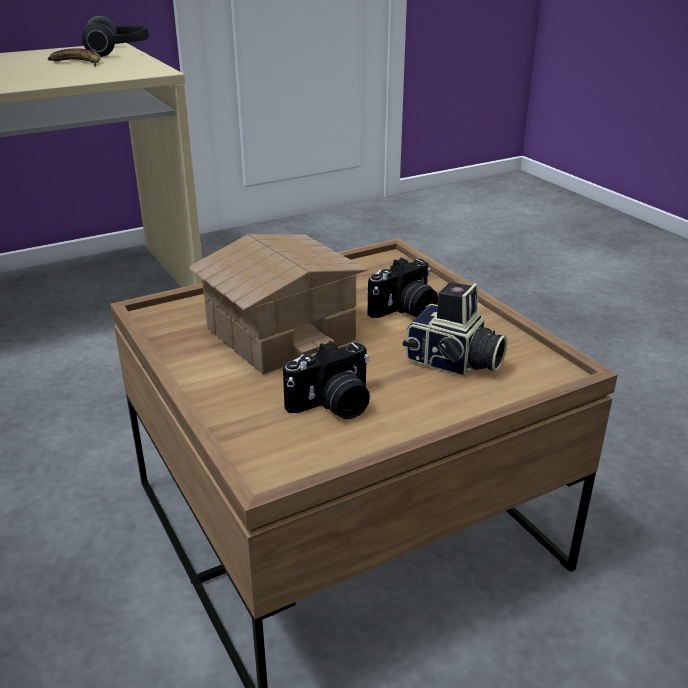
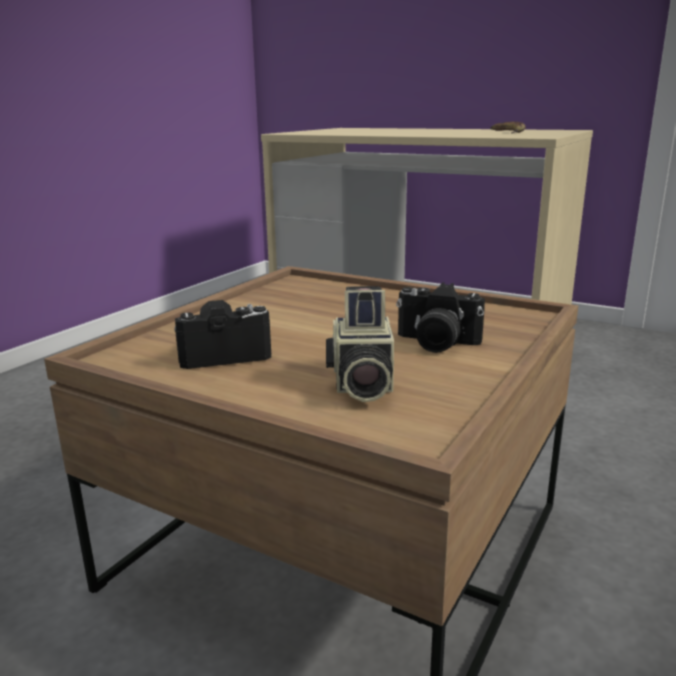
camera: 60 degrees right, 10 degrees down
(118, 51) = (563, 131): headphones -> none
(283, 333) = (322, 315): toy house -> none
(333, 406) = (224, 356): camera -> camera turned 135 degrees clockwise

